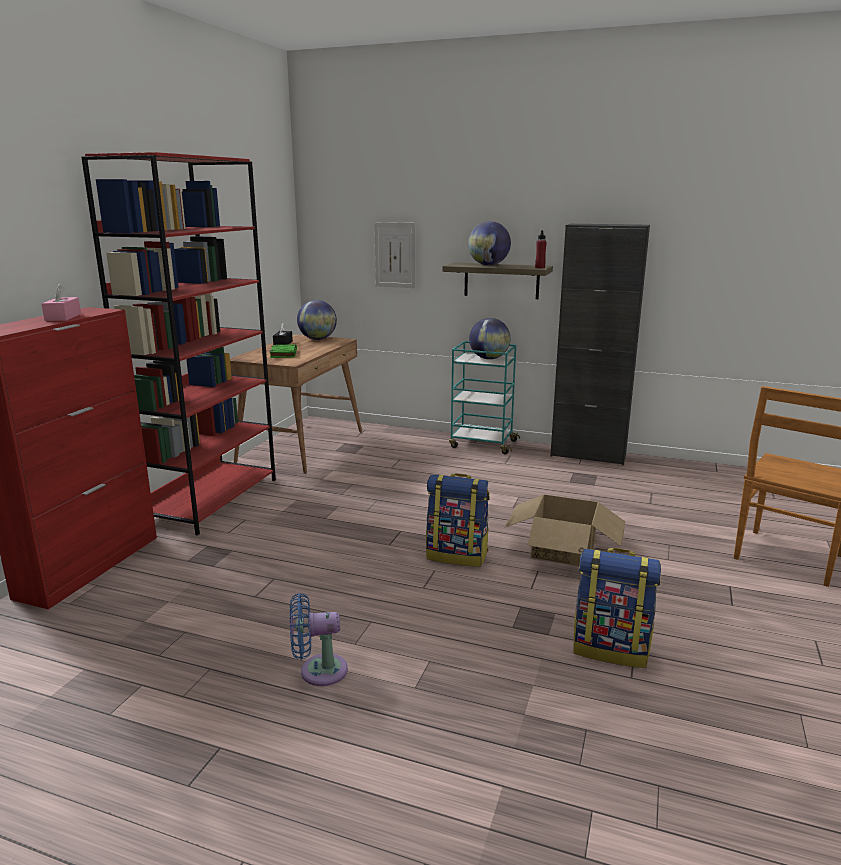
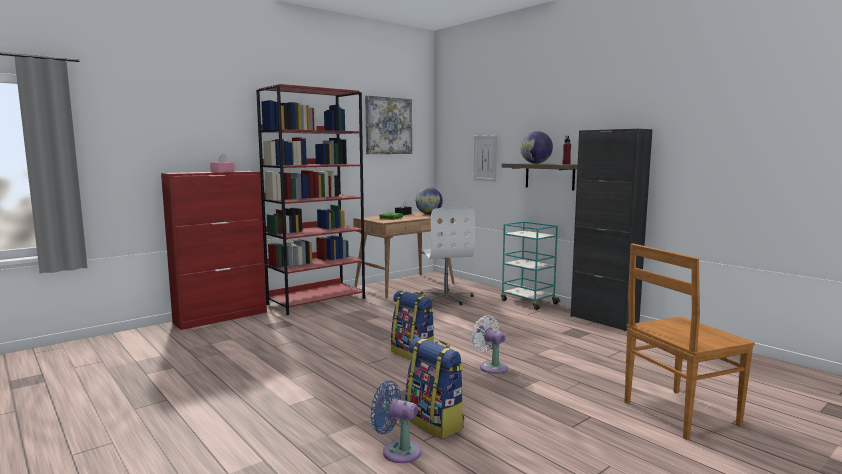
camera: 30 degrees right, 10 degrees down
(249, 208) = (388, 126): none -> picture
(318, 671) = (254, 384): blue fan -> blue fan (397, 451)
(382, 457) = (446, 298): none -> white office chair
(489, 358) = (533, 234): globe -> none
(563, 549) = (491, 367): cardboard box -> white fan

